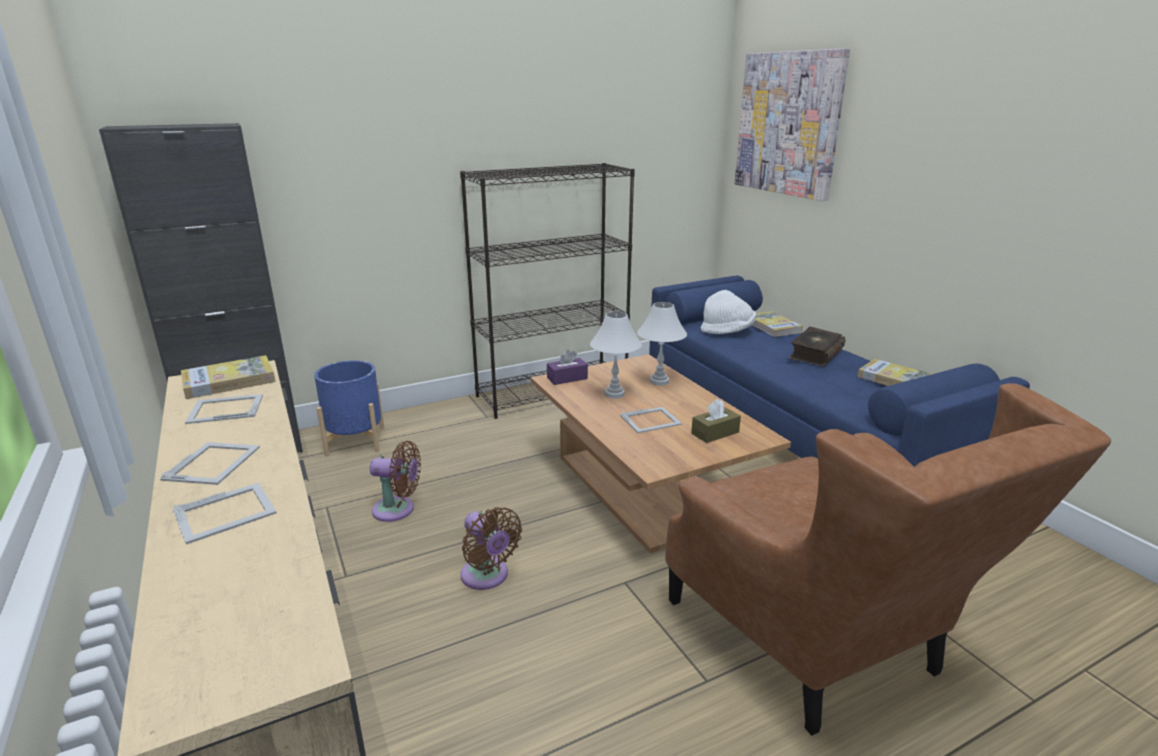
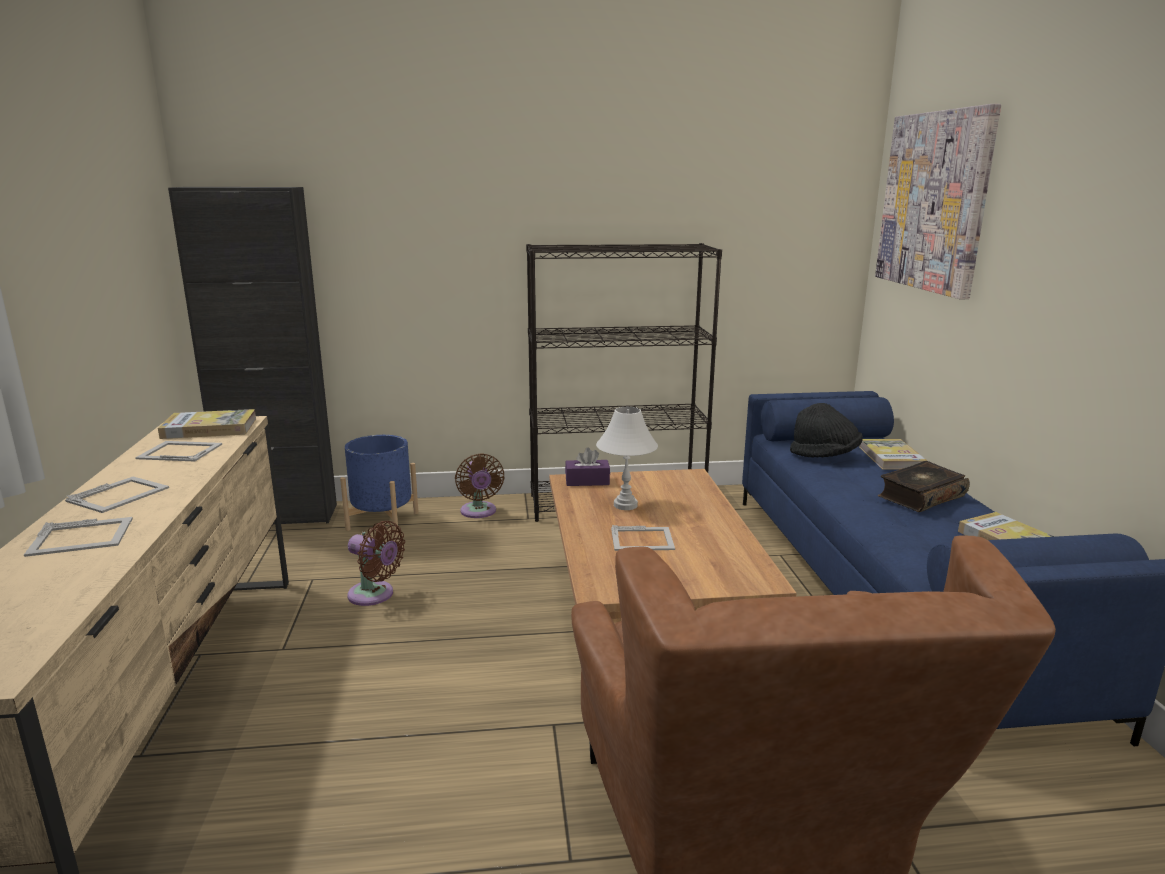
camera: 20 degrees right, 5 degrees down
(487, 577) = (413, 682): brown fan -> brown fan (479, 512)
(659, 381) = (690, 499): white table lamp -> none
(715, 433) = (707, 566): brown tissue box -> none
(727, 331) = (825, 455): white hat -> black hat

